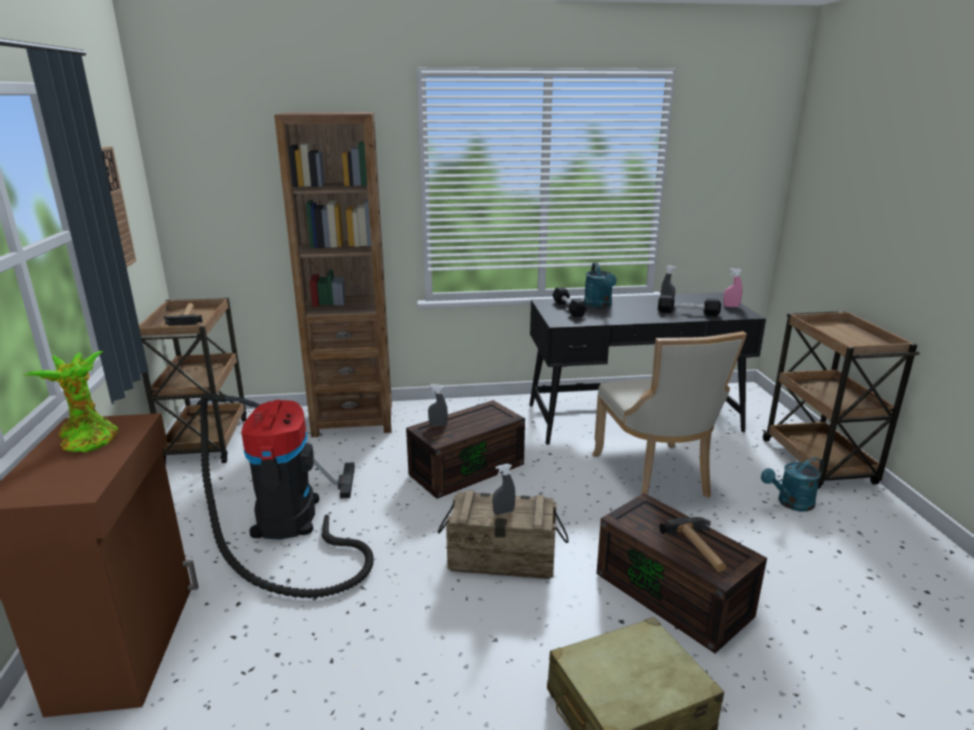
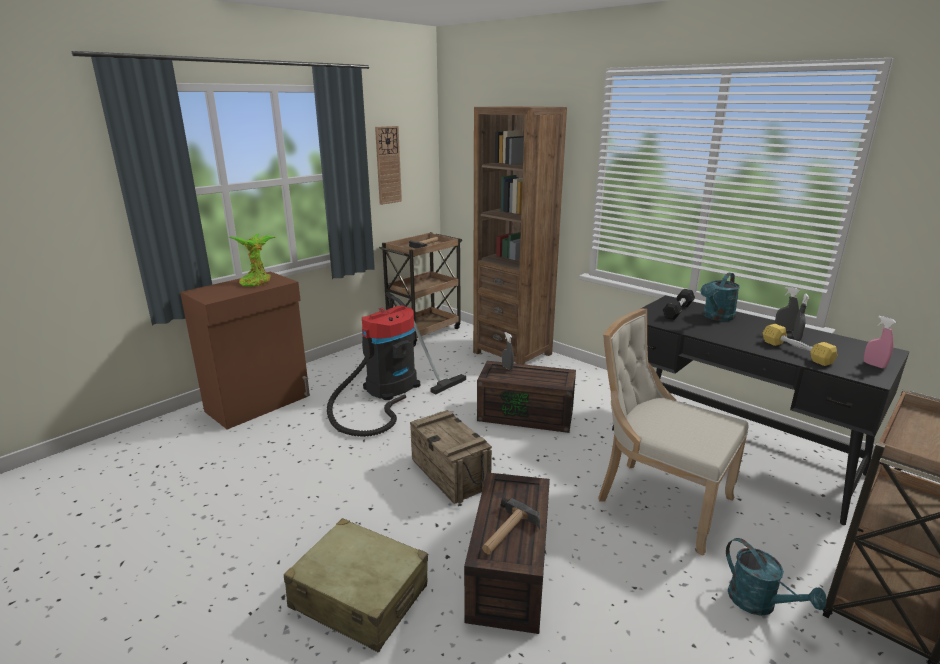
camera: 50 degrees right, 0 degrees up
(503, 512) = (446, 434): grey spray bottle -> grey spray bottle (784, 329)
(655, 477) = (658, 500): beige chair -> beige chair turned 90 degrees clockwise
(688, 313) = (796, 352): black dumbbell -> yellow dumbbell
(791, 503) = (759, 604): turquoise watering can -> turquoise watering can turned 150 degrees counterclockwise

